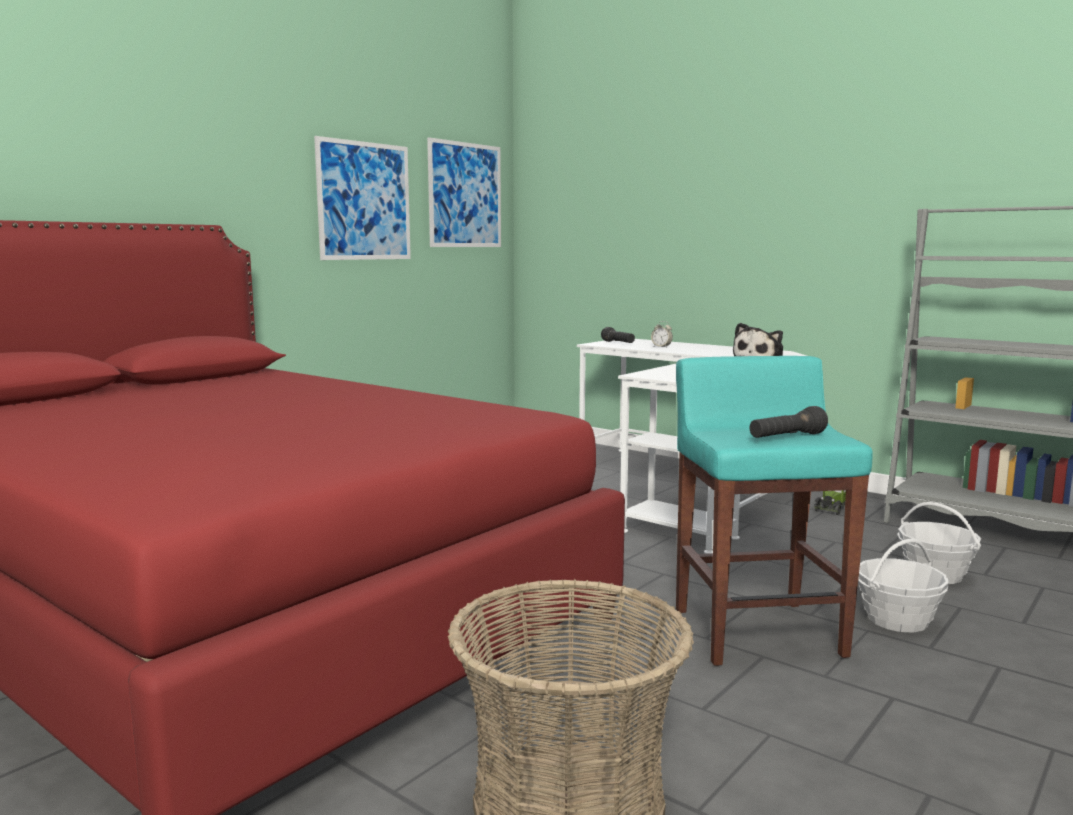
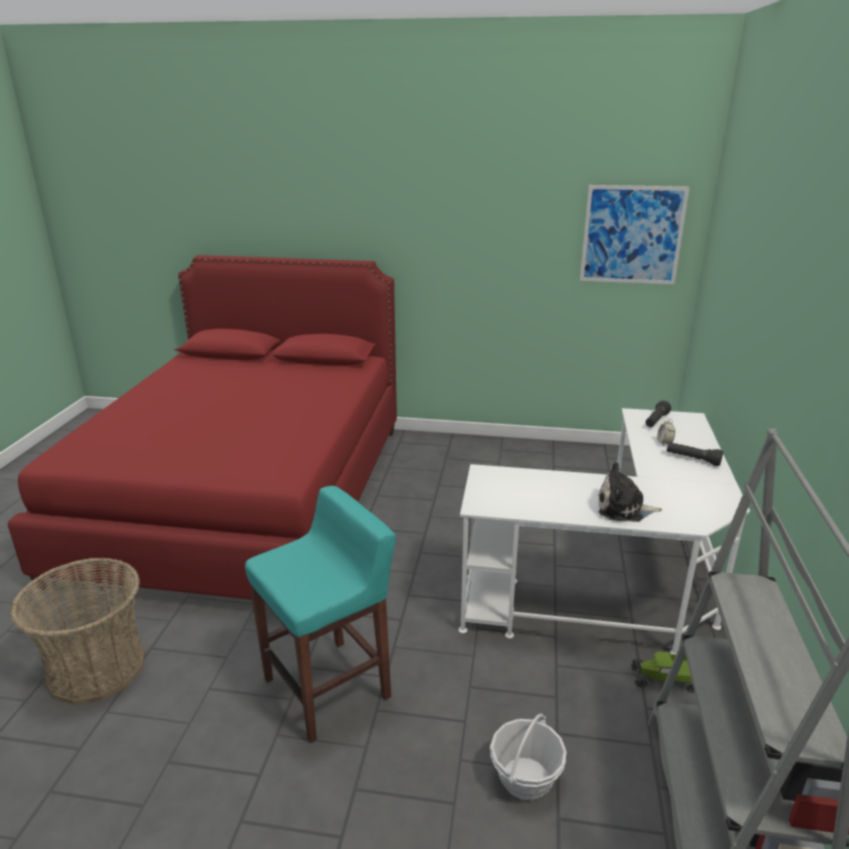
camera: 60 degrees right, 15 degrees up
(364, 201) = (511, 242): picture -> none
(786, 437) = (294, 578): black flashlight -> black flashlight (692, 459)
(897, 620) = (398, 762): basket -> none

